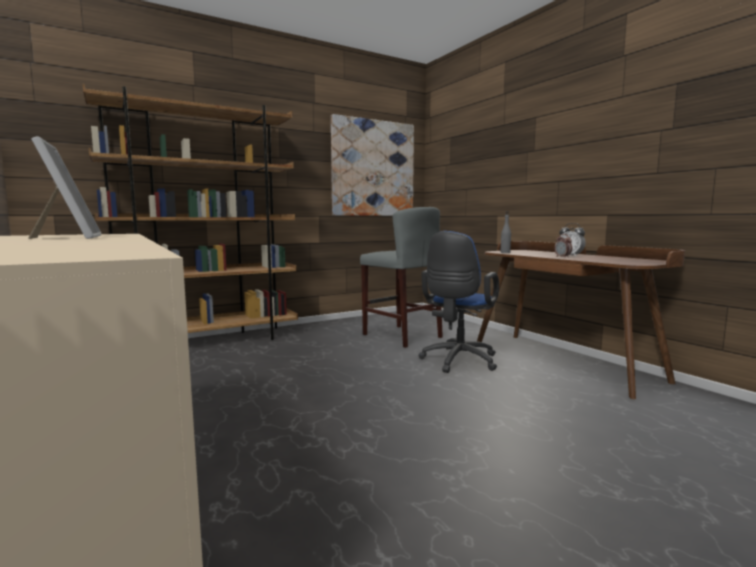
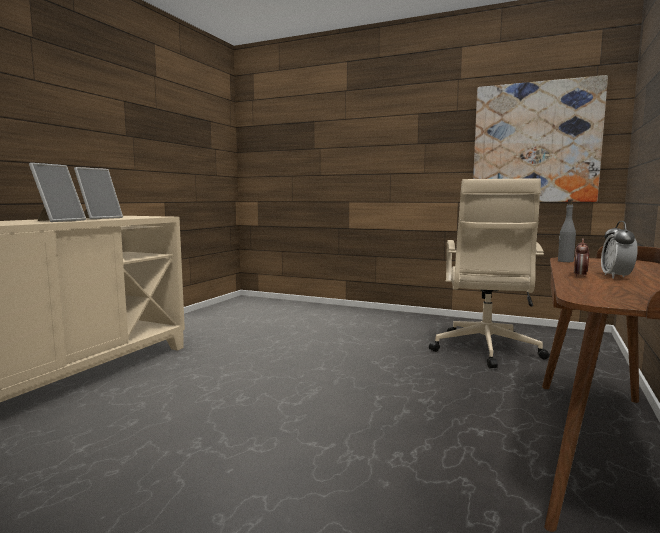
camera: 55 degrees right, 0 degrees up
(94, 241) = (59, 221): none -> picture frame
(209, 342) = (332, 310): brown bookcase -> none
(401, 336) = (485, 350): grey stool -> beige office chair
(457, 362) = (461, 391): blue office chair -> none

